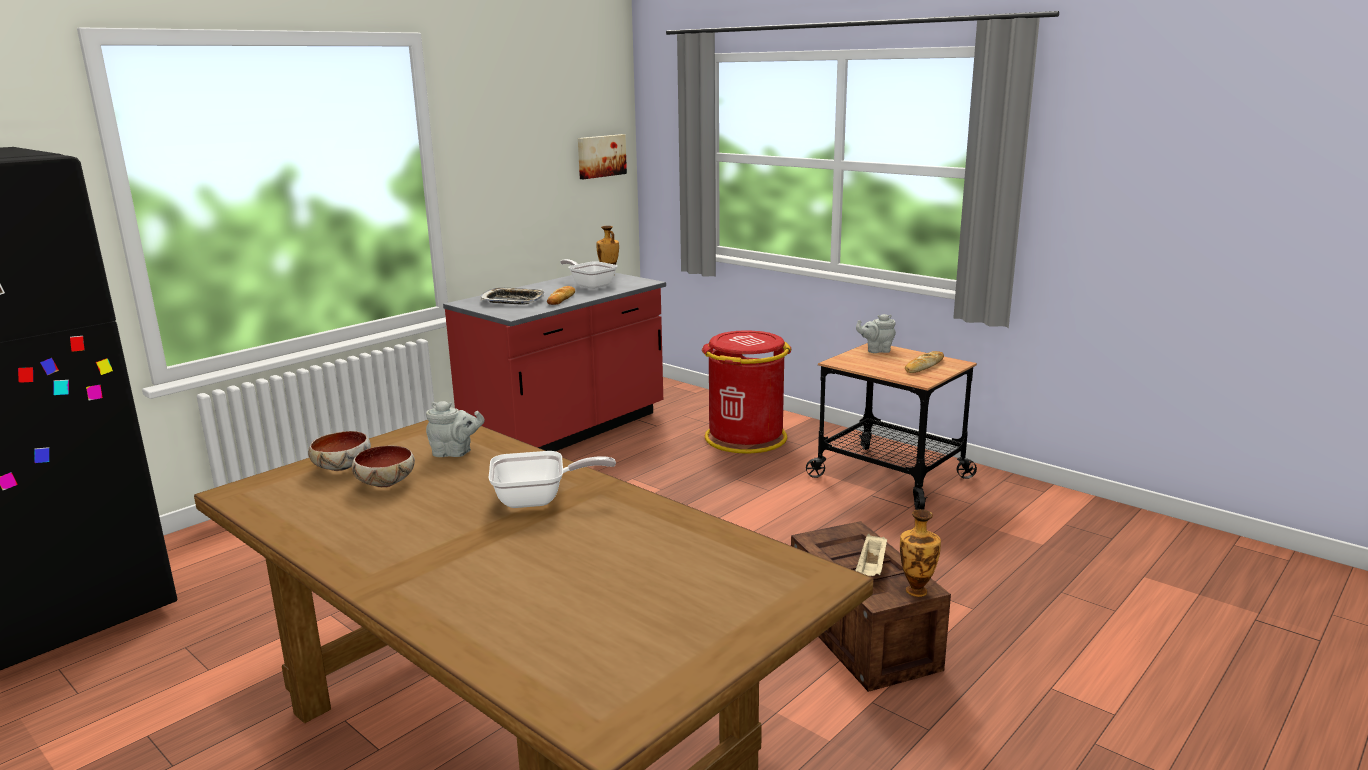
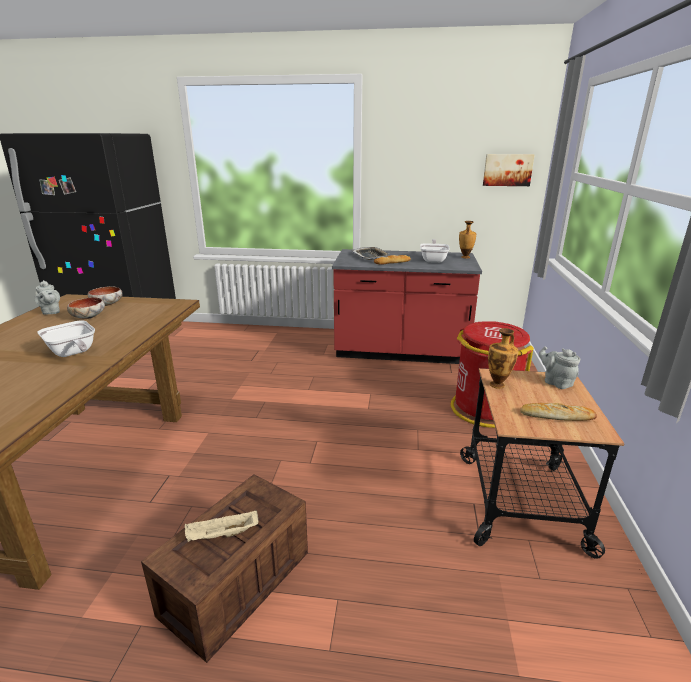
camera: 55 degrees right, 5 degrees up
(455, 453) = (137, 317): grey teapot -> grey teapot (51, 312)
(916, 590) = (192, 577): vase -> vase (498, 384)

